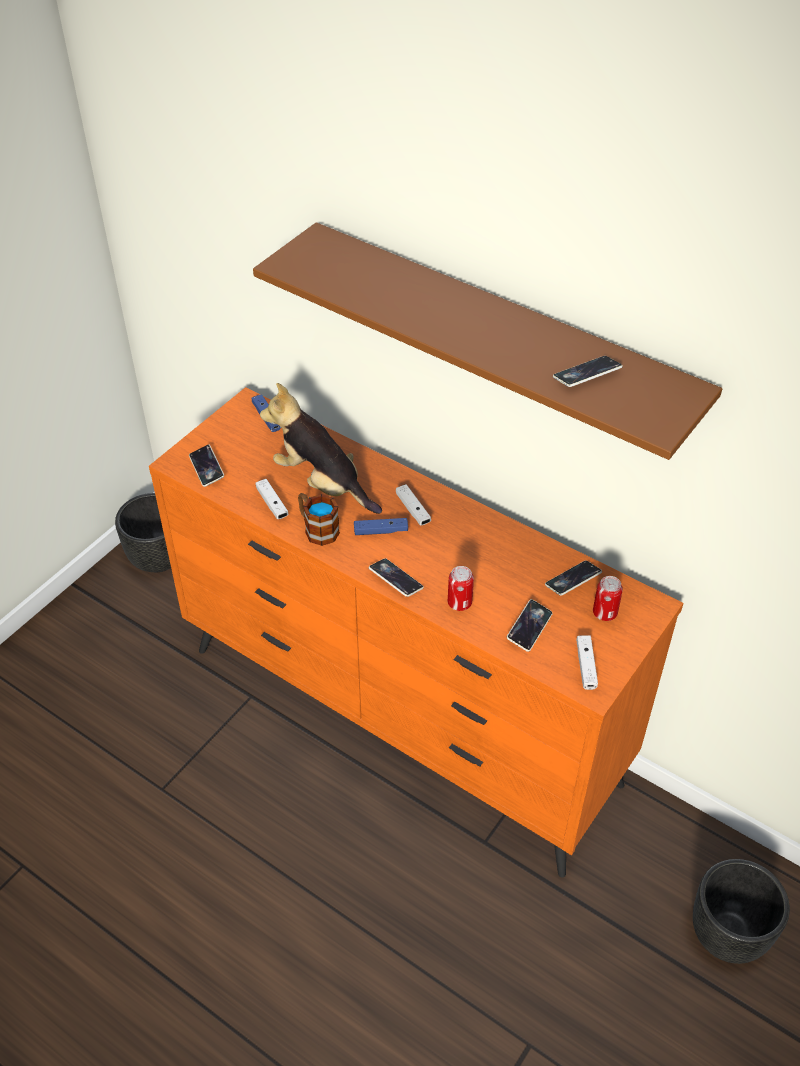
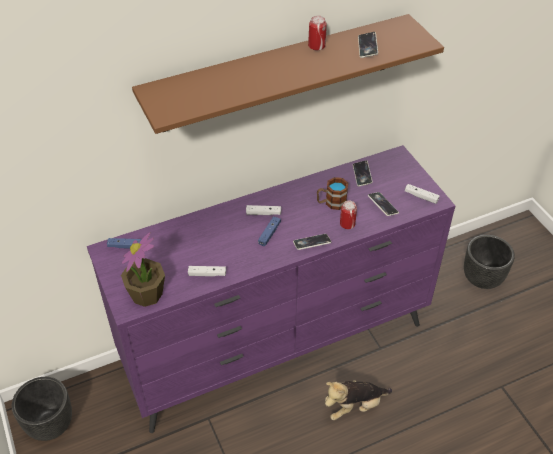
camera: 60 degrees left, 0 degrees up
(206, 468) = (147, 294): phone -> potted plant
(317, 529) = (245, 261): mug -> mug (331, 203)
(322, 483) = (209, 243): plush toy -> plush toy (354, 406)
(402, 717) = (277, 346): orange dresser -> purple dresser
(604, 613) = (391, 174): can -> can (316, 46)

